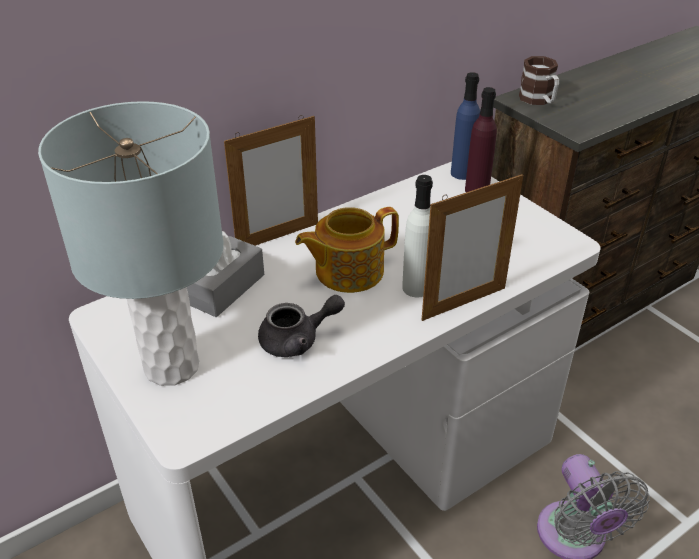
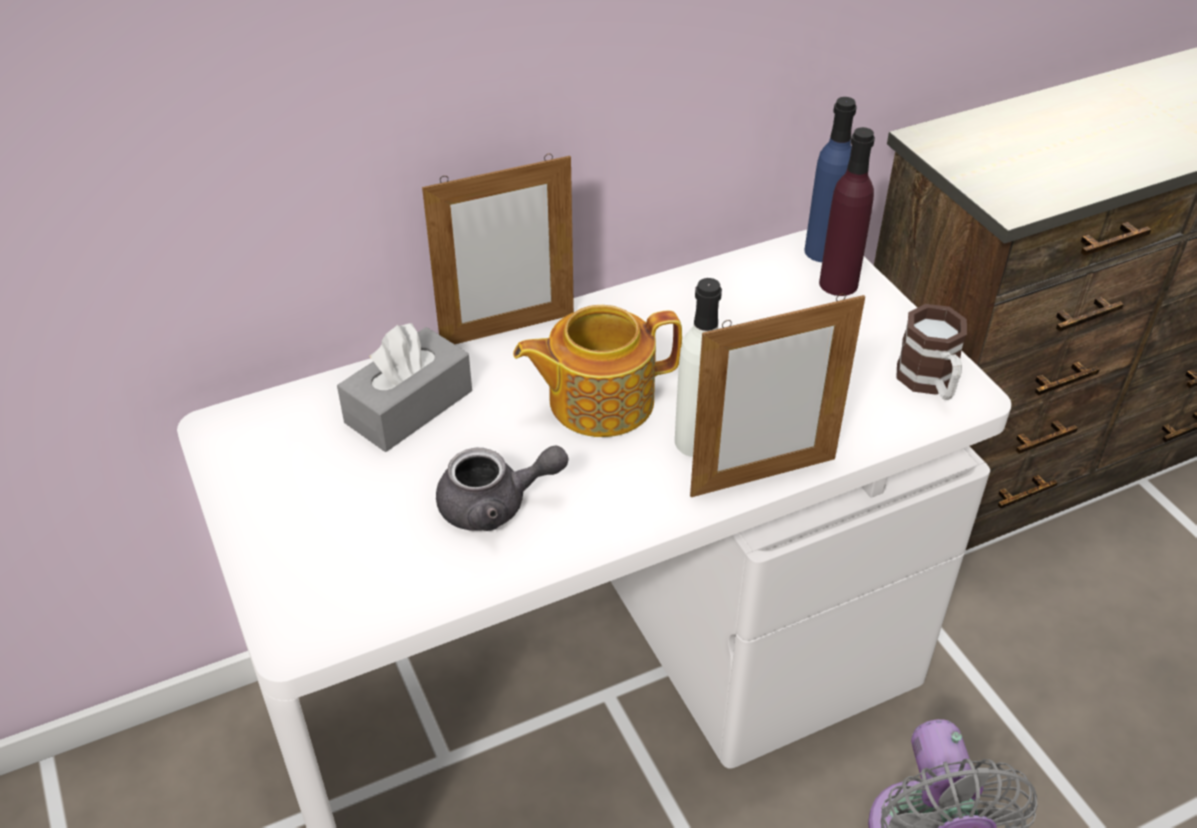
camera: 10 degrees right, 5 degrees up
(171, 366) = (304, 521): grey table lamp -> none
(539, 101) = (965, 145): mug -> mug (930, 383)

